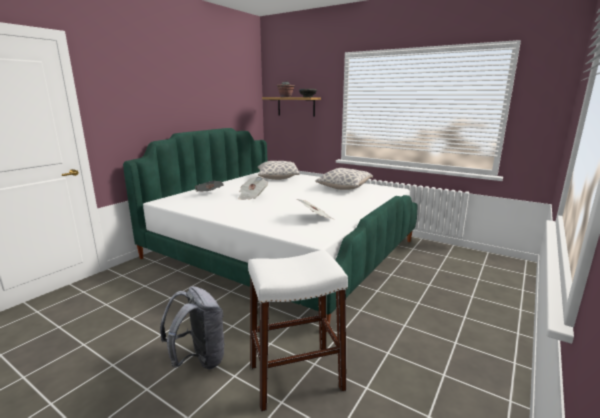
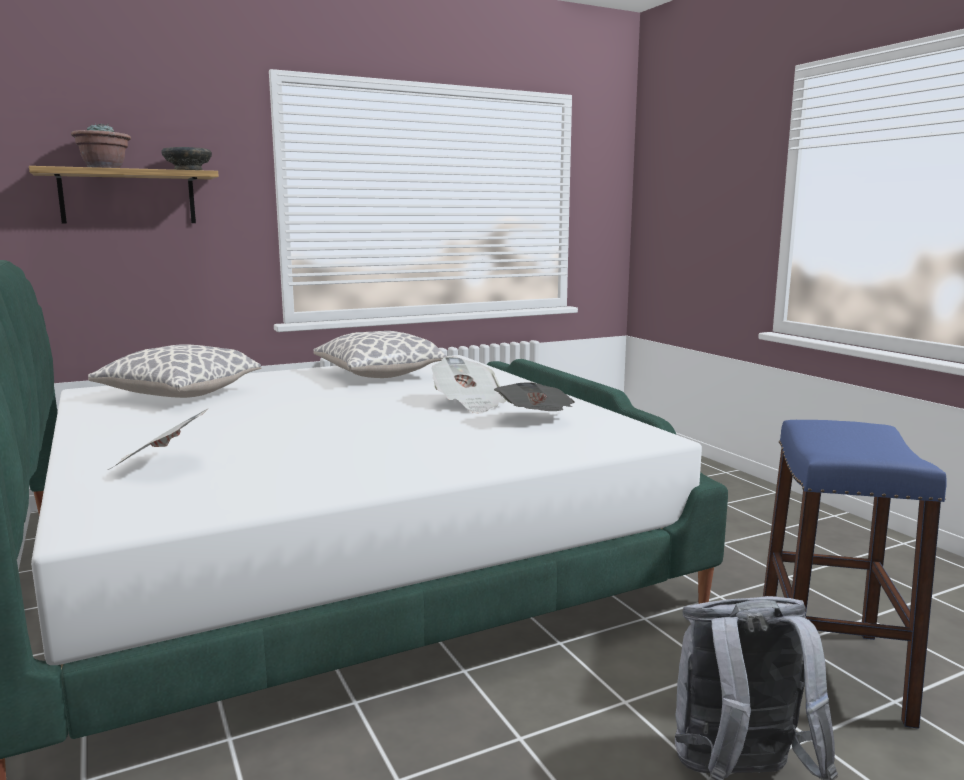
camera: 60 degrees left, 5 degrees down
(252, 196) = (286, 434): newspaper -> newspaper (468, 404)
(296, 377) = (829, 669): white stool -> blue stool

